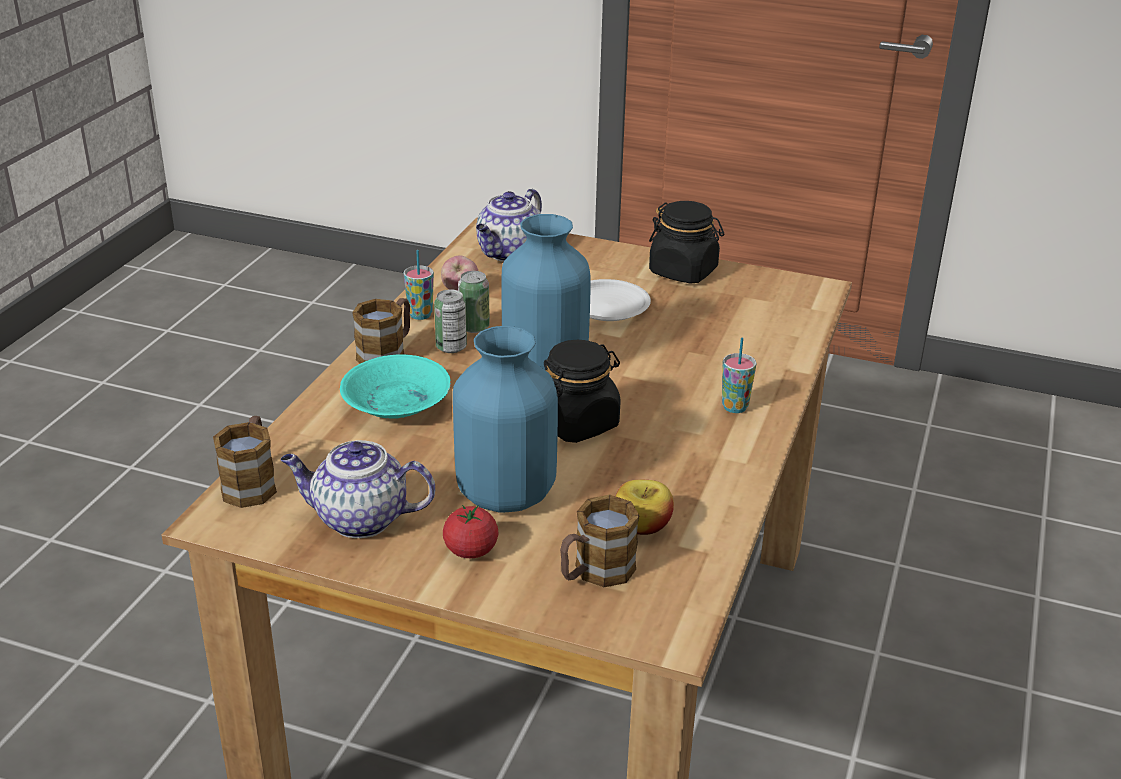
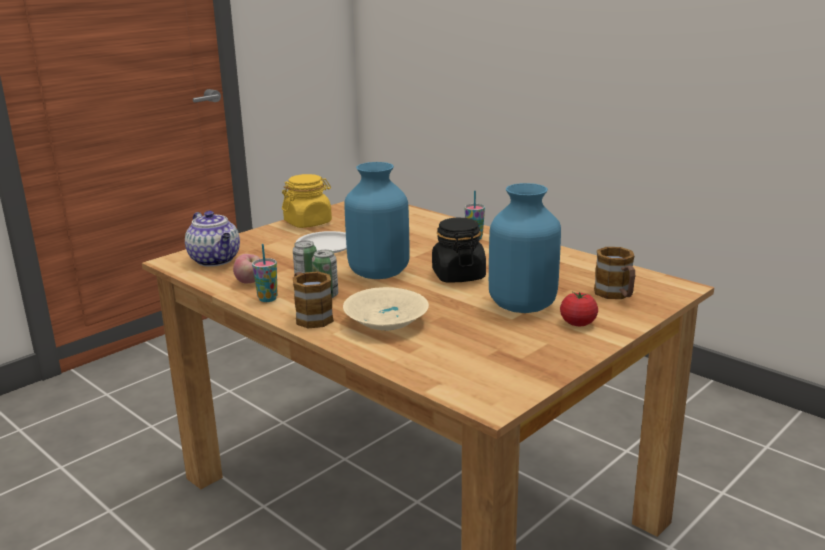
camera: 65 degrees left, 10 degrees down
(252, 482) = (450, 385): mug -> none
(359, 519) = (523, 352): teapot -> none
(399, 405) = (388, 322): turquoise bowl -> beige bowl
(642, 527) = (578, 277): apple -> none
(683, 271) = (308, 223): black jar -> yellow jar

